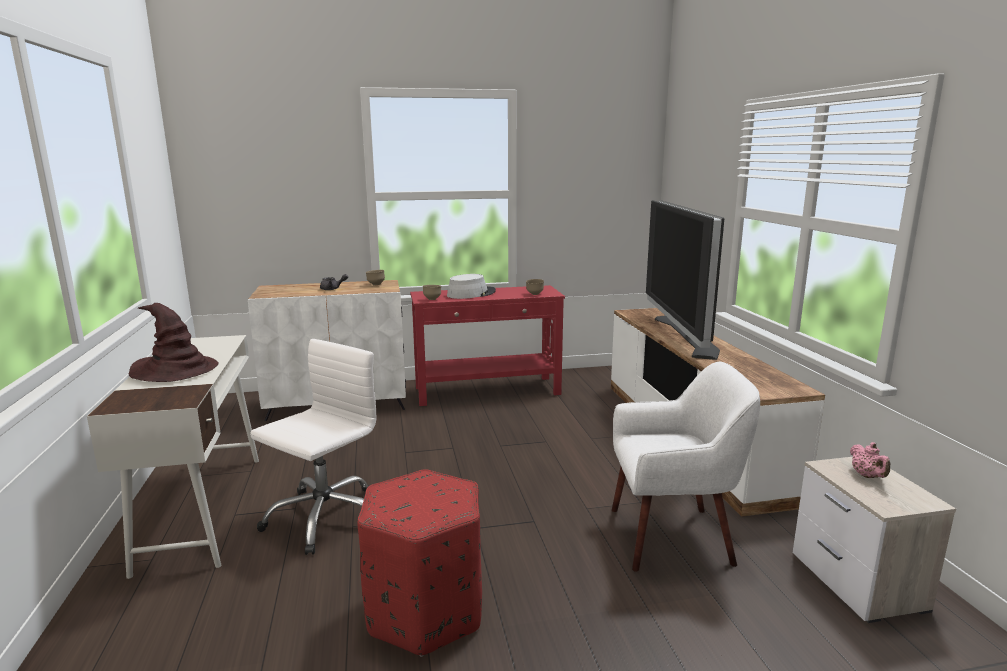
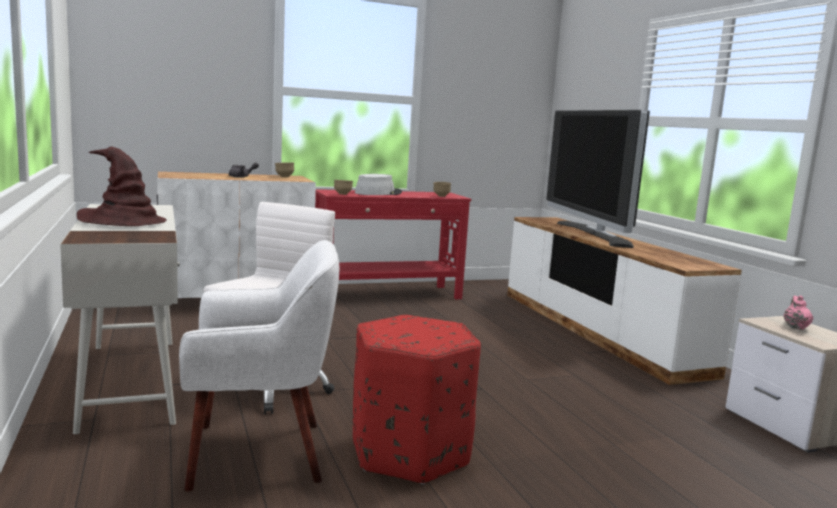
camera: 10 degrees left, 5 degrees down
(672, 536) = (615, 398): white armchair -> white armchair (260, 453)
(867, 476) = (795, 327): pink teapot -> pink teapot turned 150 degrees counterclockwise

